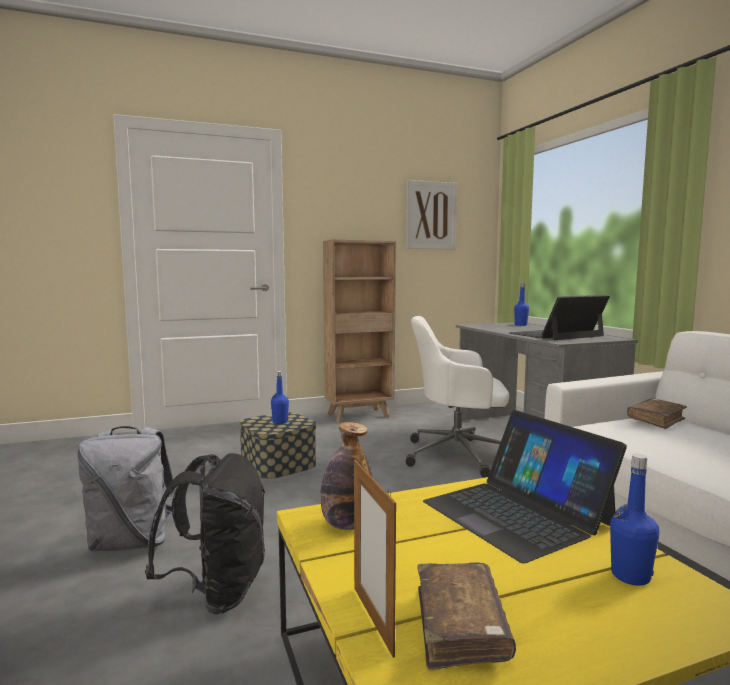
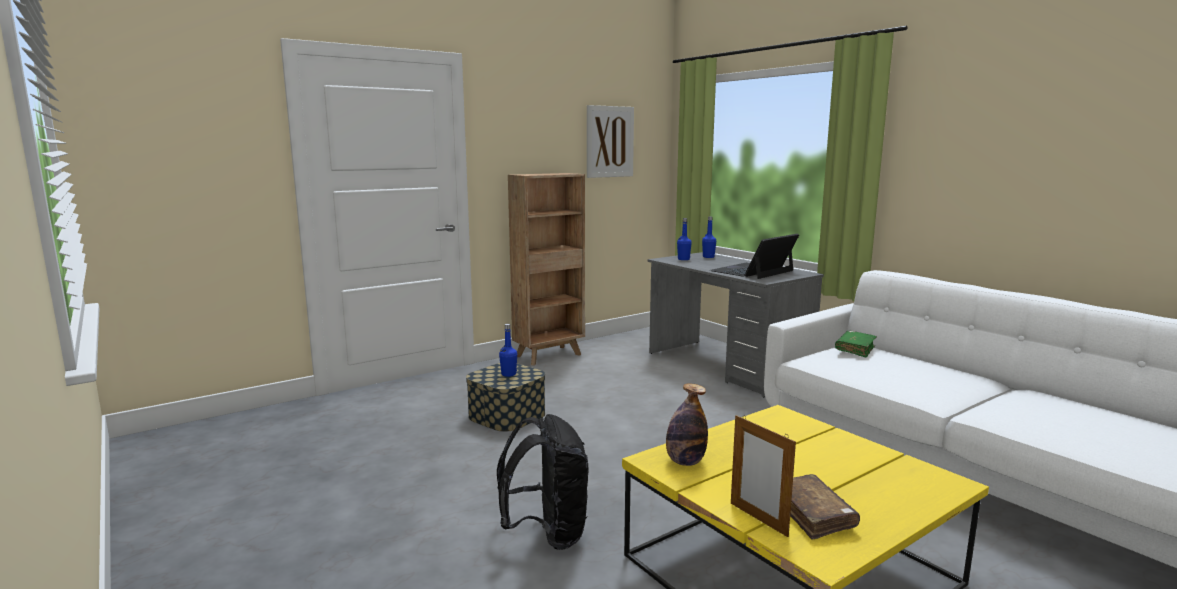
camera: 15 degrees left, 5 degrees up
(132, 542) = (430, 506): grey backpack -> none
(458, 455) = (670, 389): white office chair -> none
(516, 513) = (797, 438): laptop -> none
(630, 576) = (891, 471): blue bottle -> blue bottle (683, 259)
(656, 420) = (855, 349): brown book -> green book

